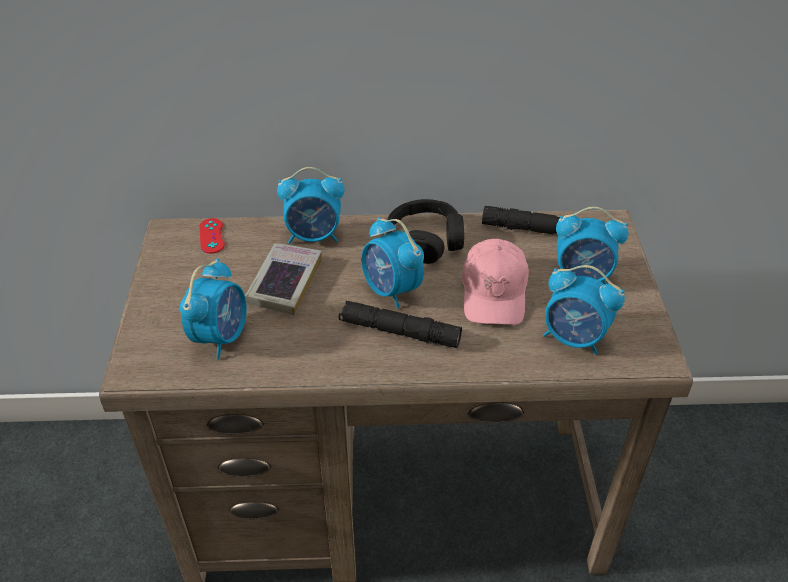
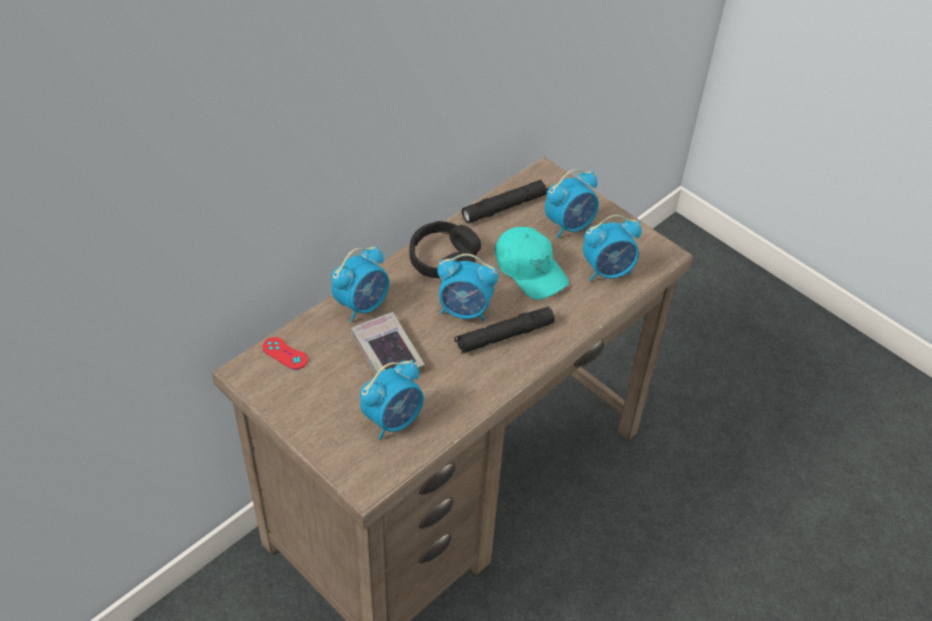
camera: 45 degrees left, 5 degrees up
(221, 336) = (393, 420): alarm clock -> alarm clock turned 75 degrees clockwise
(494, 292) = (530, 270): pink cap -> turquoise cap

